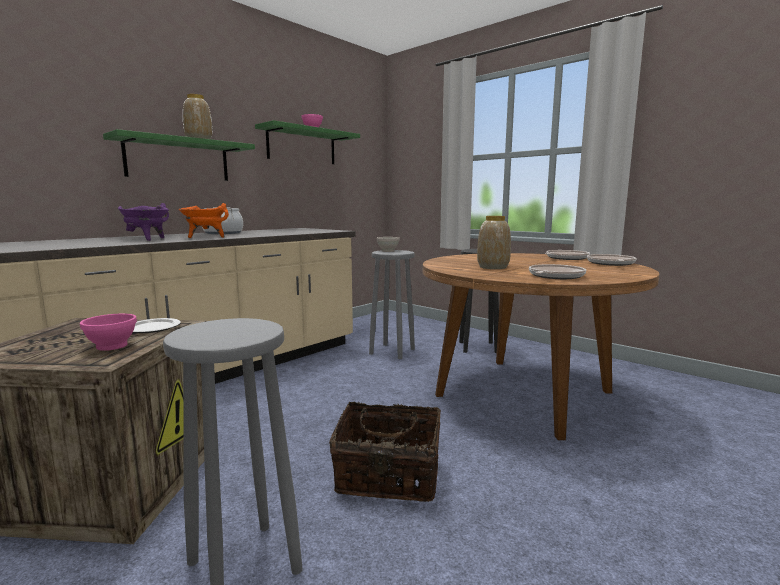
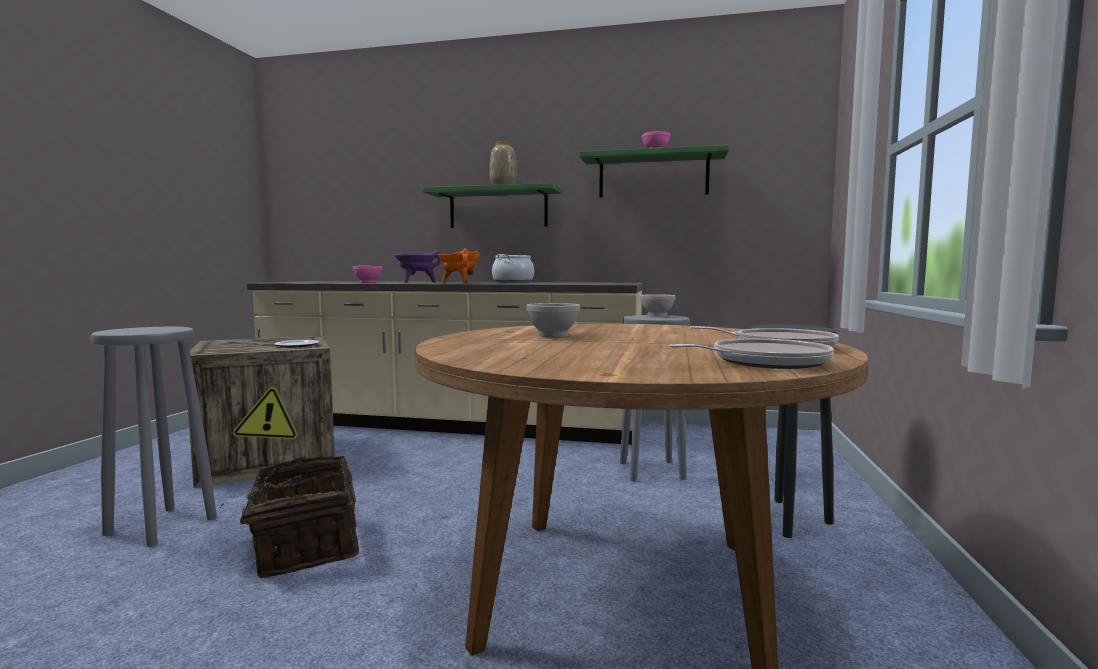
camera: 60 degrees right, 5 degrees down
(111, 346) = (244, 348): pink bowl -> pink bowl (368, 282)
(492, 267) = (553, 335): vase -> white bowl
(554, 276) = (496, 350): frying pan -> none

